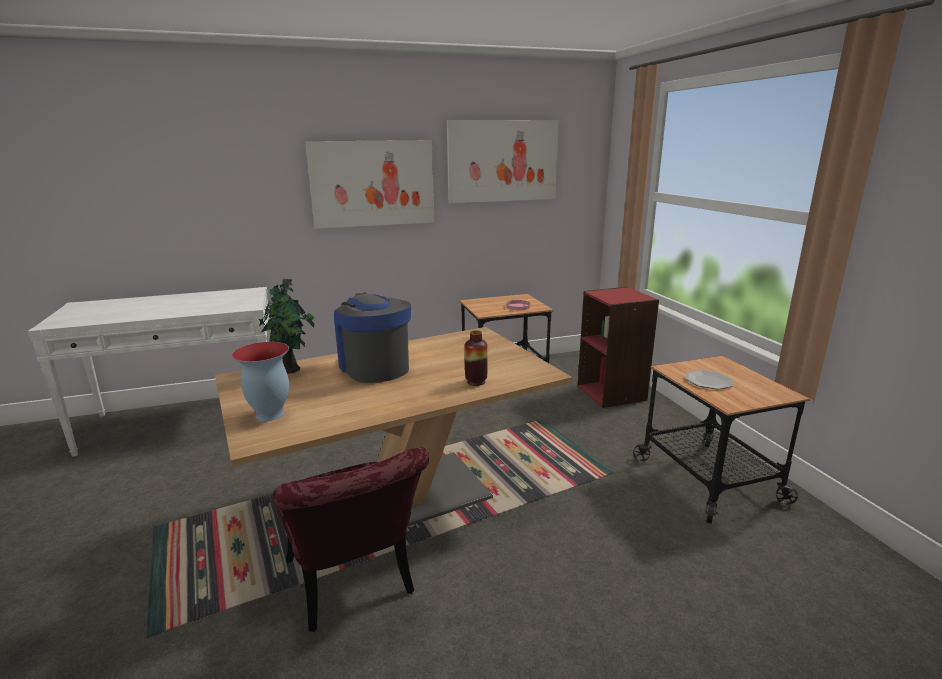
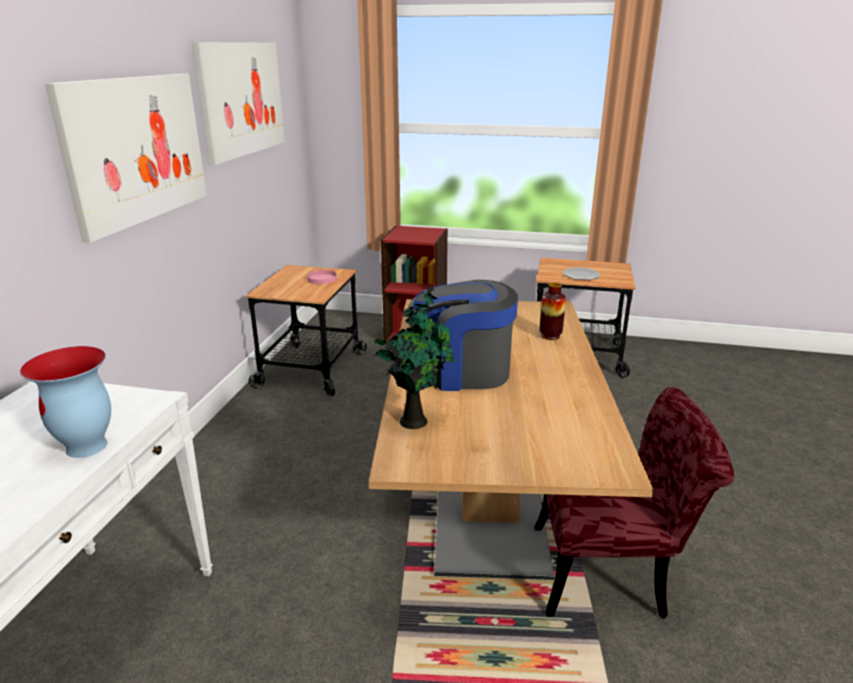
camera: 60 degrees left, 5 degrees up
(270, 415) = (549, 451): vase -> vase (87, 447)

